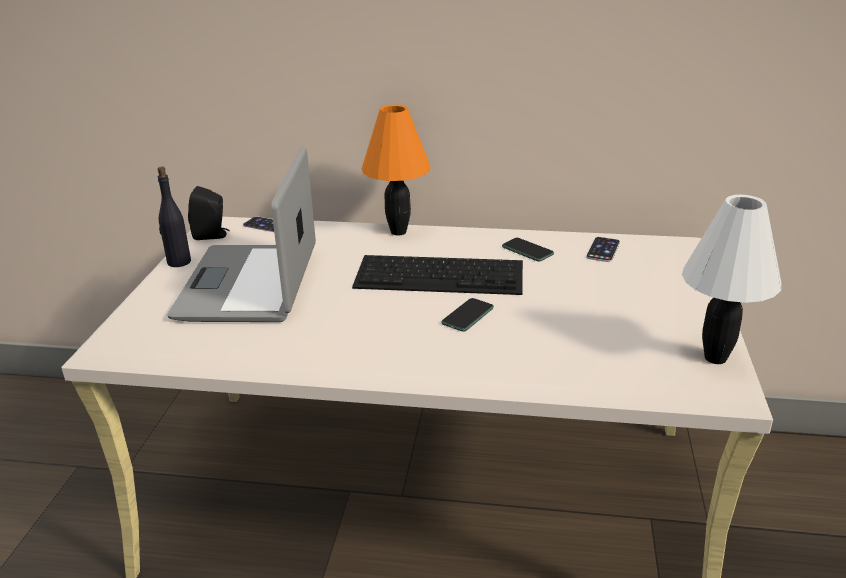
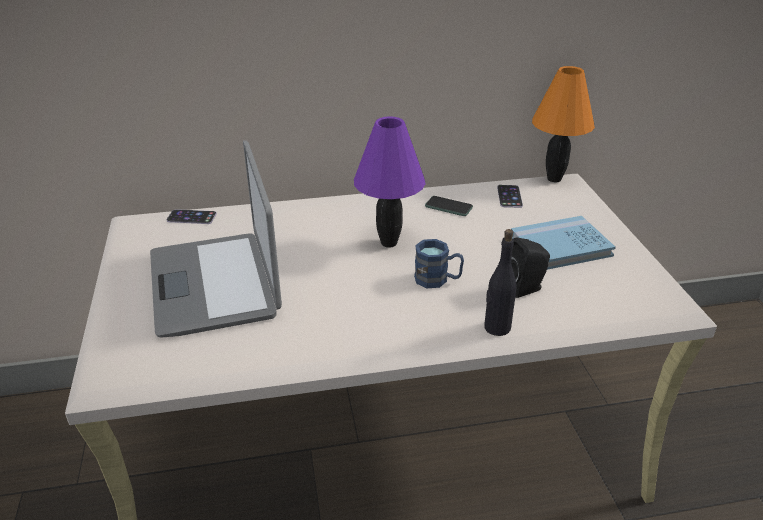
camera: 20 degrees left, 5 degrees up
(178, 262) = (124, 272): black bottle -> black bottle (496, 327)
(212, 235) = (141, 237): black speaker -> black speaker (525, 288)
(399, 231) = (324, 205): orange table lamp -> orange table lamp (554, 178)
(441, 274) = (389, 242): keyboard -> purple table lamp
(467, 316) = (438, 280): phone -> blue mug
(627, 306) = (560, 246): none -> blue book
(714, 358) = (651, 281): white table lamp -> none

